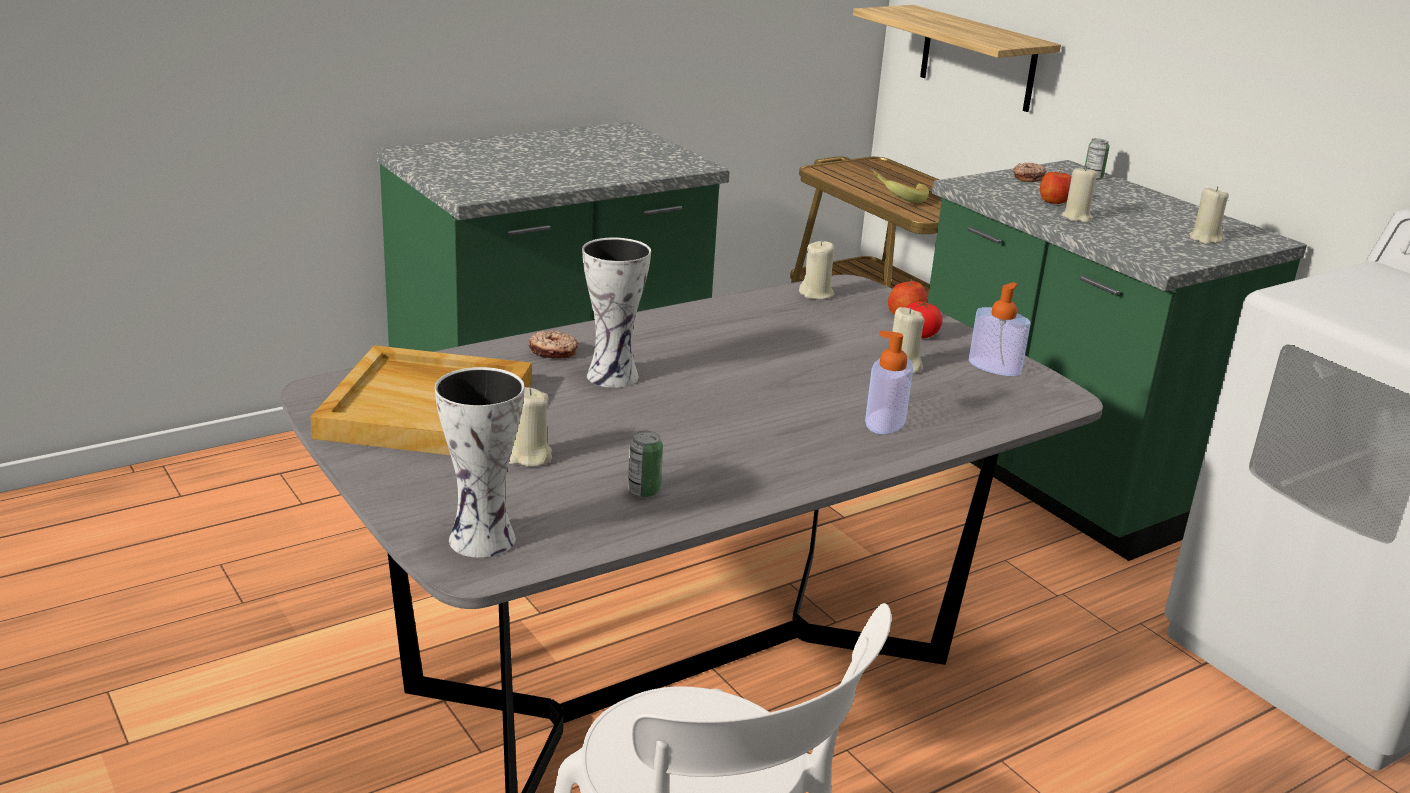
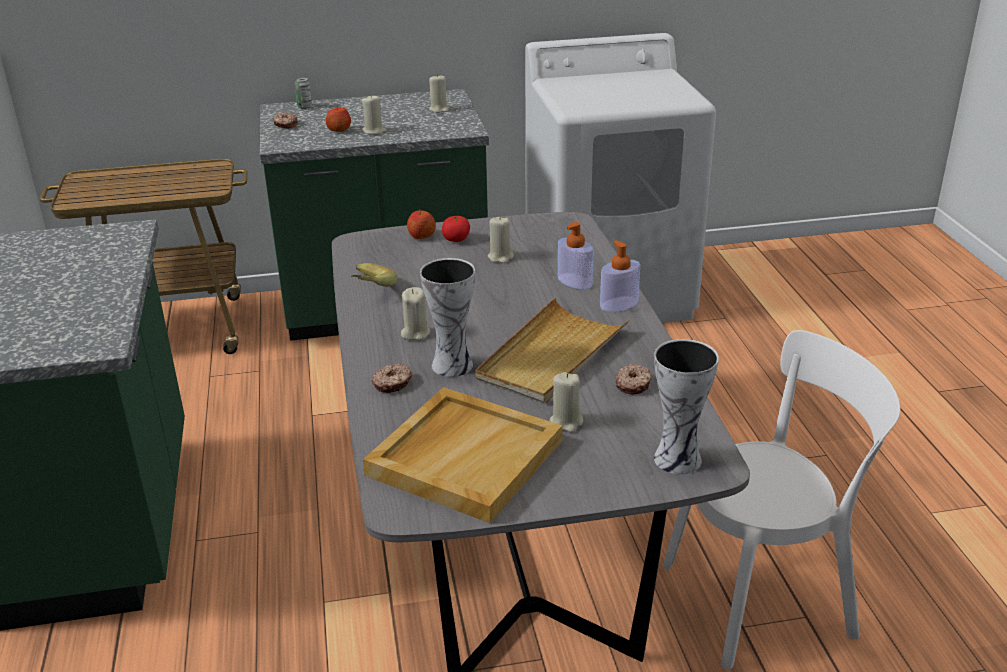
camera: 65 degrees left, 5 degrees up
(644, 491) = (633, 384): can -> donut
(677, 430) = (551, 355): none -> beige tray
(816, 294) = (362, 257): beige candle -> beige candle (415, 333)
(897, 199) = (167, 190): banana -> banana (367, 289)
(978, 58) = (133, 59): shelf -> none
(994, 367) = (518, 229): soap dispenser -> soap dispenser (619, 304)

